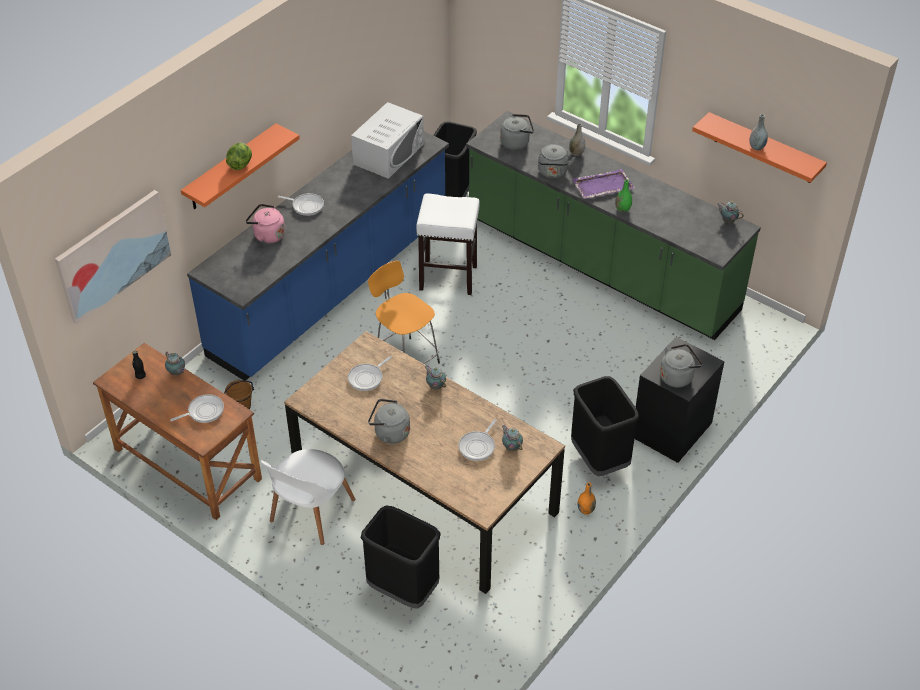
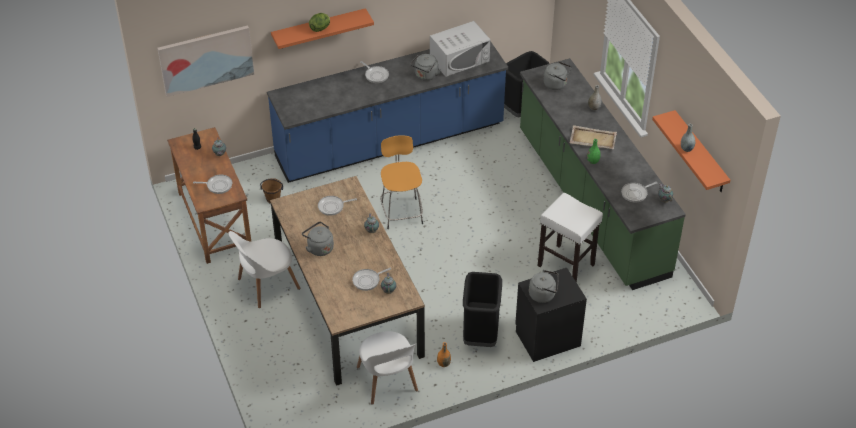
camera: 30 degrees right, 0 degrees up
(267, 235) = (335, 86): pink kettle -> none
(402, 589) = (287, 358): black trash can -> none
(449, 278) = (475, 168): white stool -> white stool (566, 265)
(540, 560) = (387, 381): none -> white chair
(553, 173) = (564, 116): grey kettle -> grey kettle (425, 76)
(602, 186) = (592, 139): purple tray -> beige tray
(694, 225) = (635, 193): none -> frying pan

